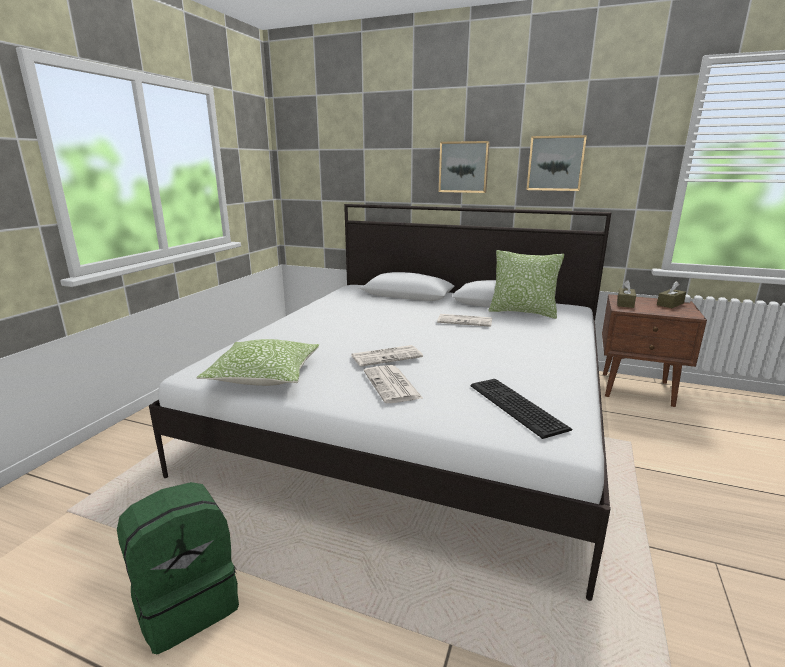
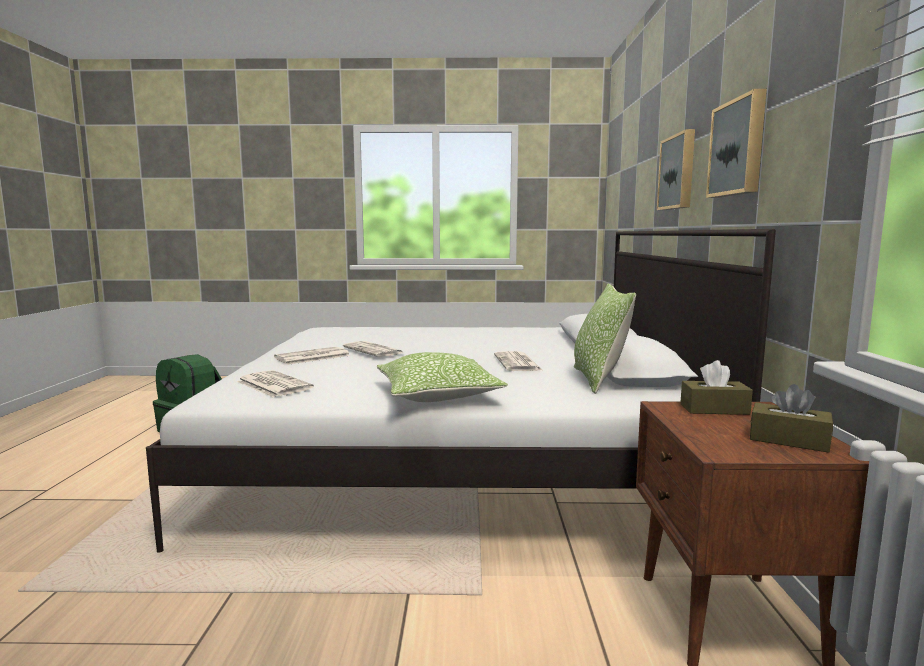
camera: 70 degrees right, 10 degrees down
(264, 376) = (318, 336): pillow -> pillow (437, 395)
(515, 407) = (272, 385): keyboard -> newspaper

